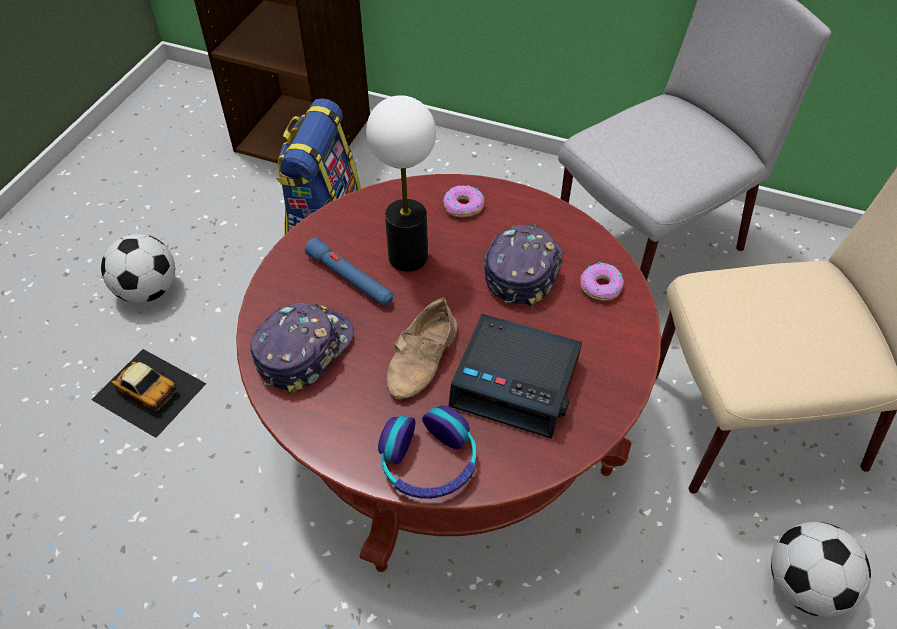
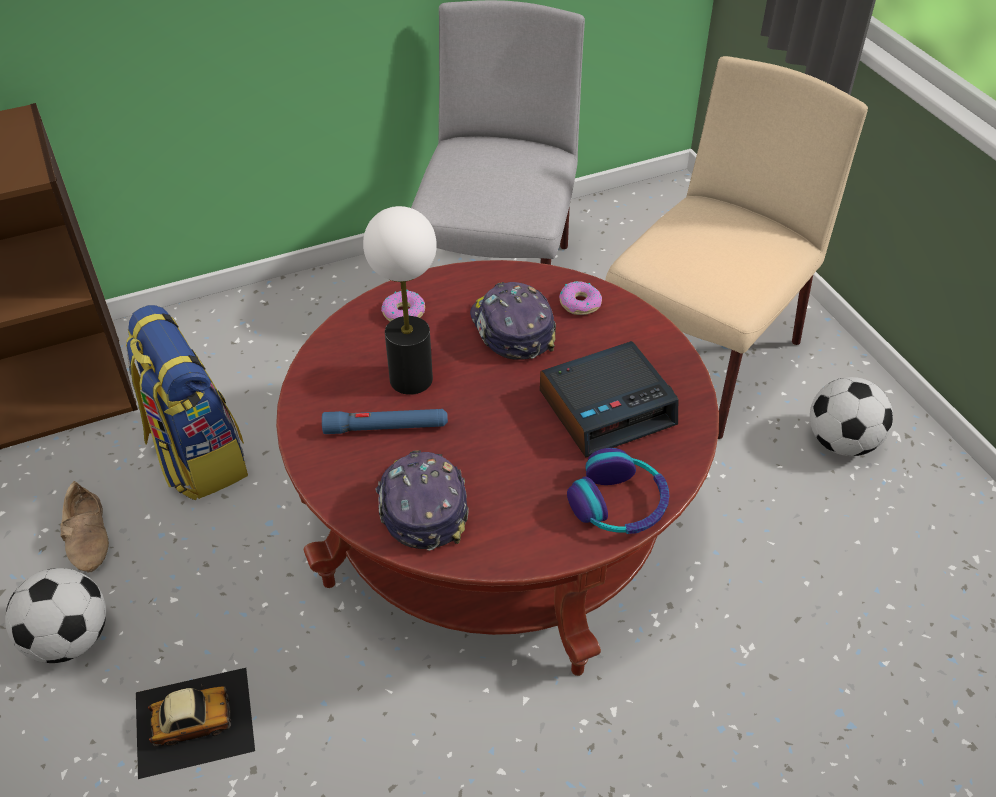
camera: 45 degrees left, 5 degrees down
(424, 359) = (523, 441): beige shoe -> beige shoe (90, 535)

